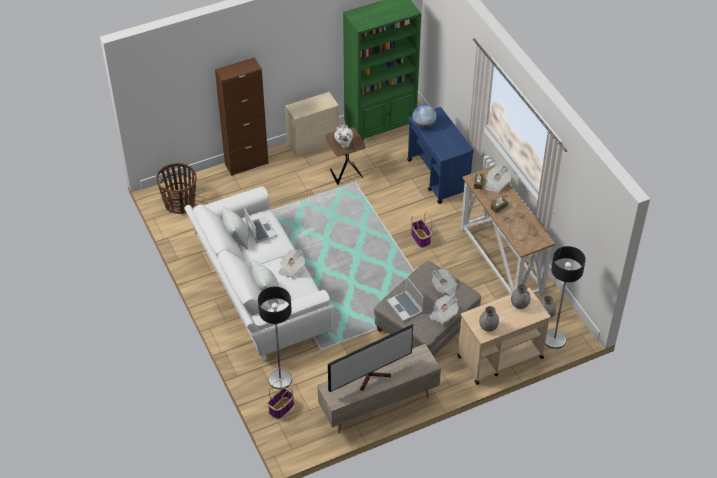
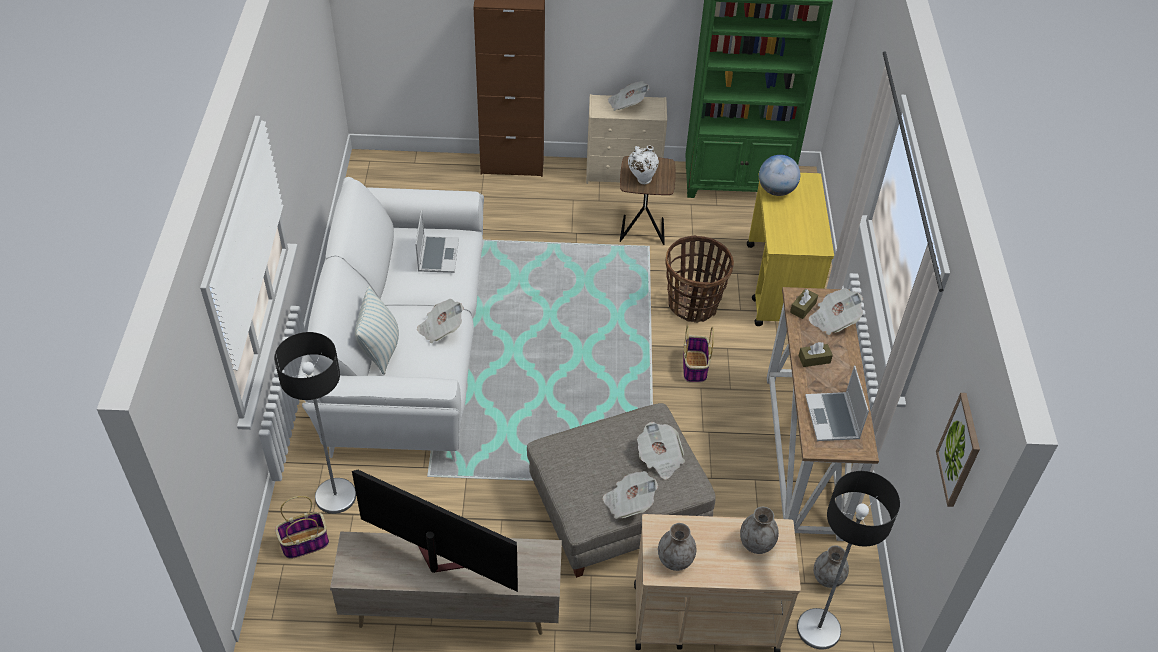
camera: 25 degrees right, 0 degrees up
(180, 204) = (385, 186): basket -> basket (693, 305)
(237, 238) = (397, 254): pillow -> none
(310, 103) = (627, 104): none -> newspaper
(373, 377) = (437, 560): television -> television turned 150 degrees counterclockwise
(405, 306) = (575, 463): laptop -> laptop (833, 418)
(438, 177) = (780, 286): blue cart -> yellow cart
(601, 220) = (959, 450): none -> picture

